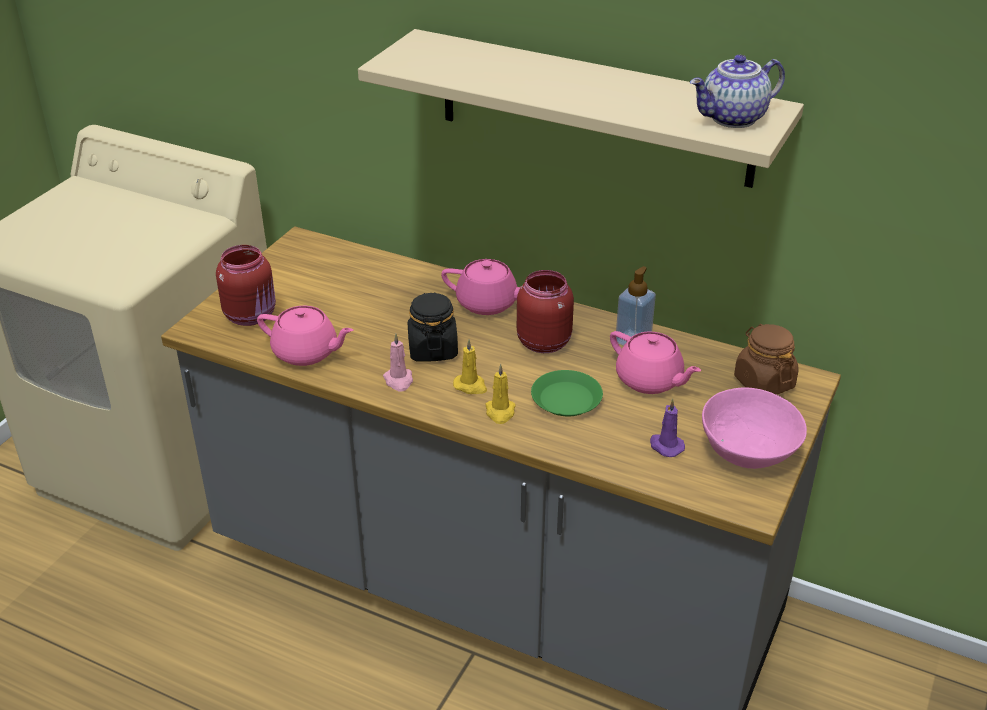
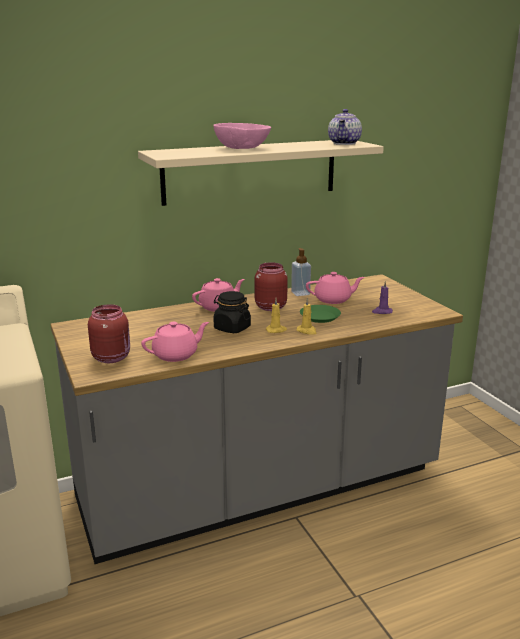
camera: 50 degrees left, 15 degrees down
(399, 381) = (243, 342): pink candle -> none
(749, 450) = (406, 301): pink bowl -> pink bowl (242, 148)
(763, 382) = (367, 285): brown jar -> none

